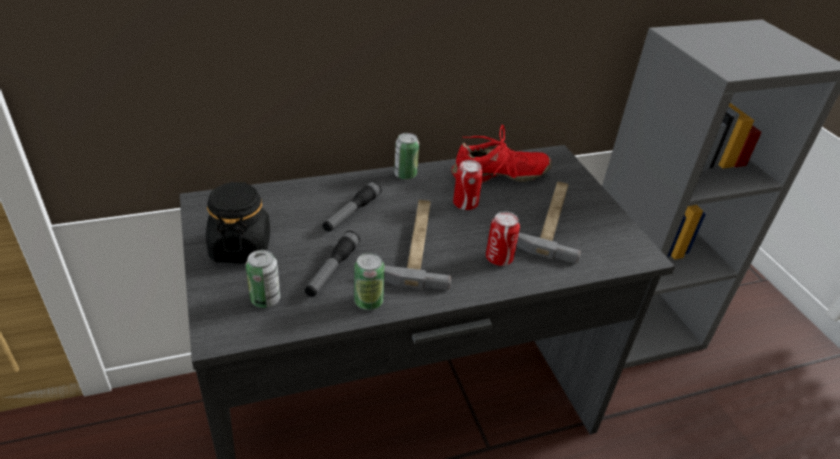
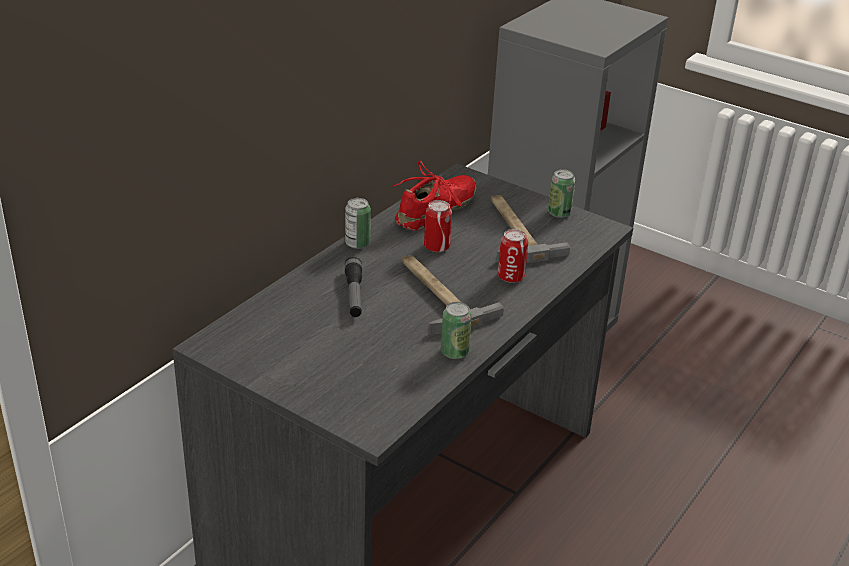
camera: 35 degrees left, 5 degrees down
(241, 247) = (298, 363): black jar -> none
(265, 299) = (374, 389): can -> can (559, 213)
(332, 270) = (397, 344): flashlight -> none

